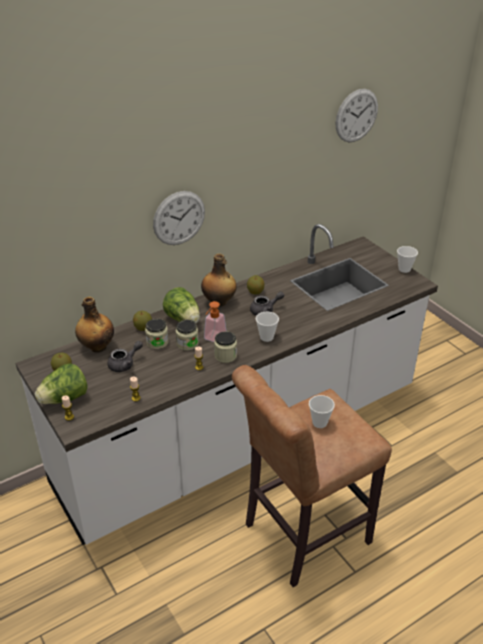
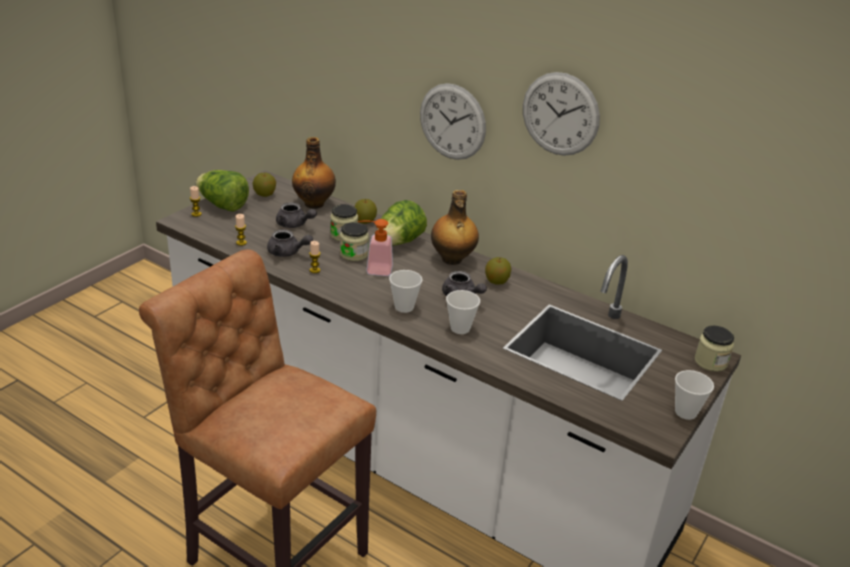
camera: 65 degrees right, 5 degrees down
(166, 376) = (287, 252): none -> grey teapot
(225, 356) = (347, 284): jar -> jar (710, 362)
(319, 423) = (287, 400): cup -> cup (460, 328)
(356, 115) = (768, 129): wall clock -> wall clock (560, 114)

